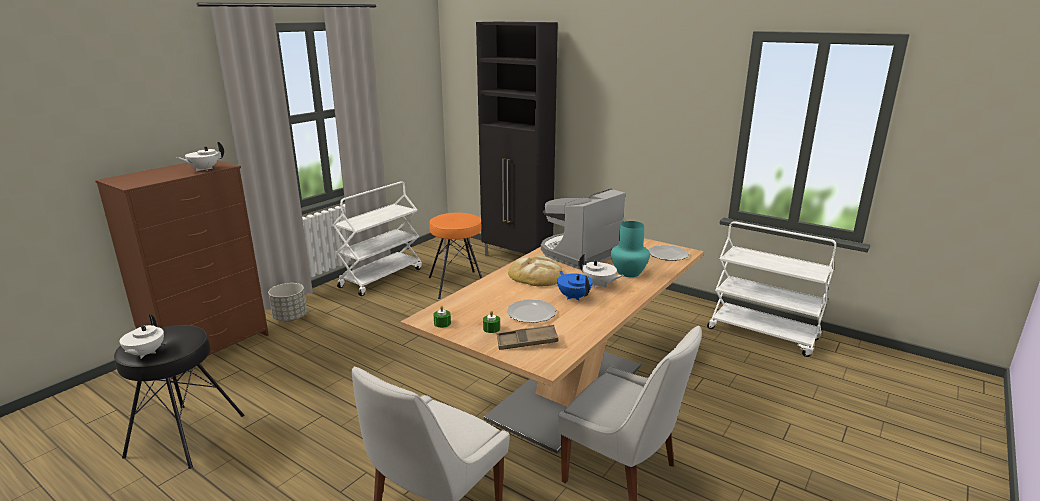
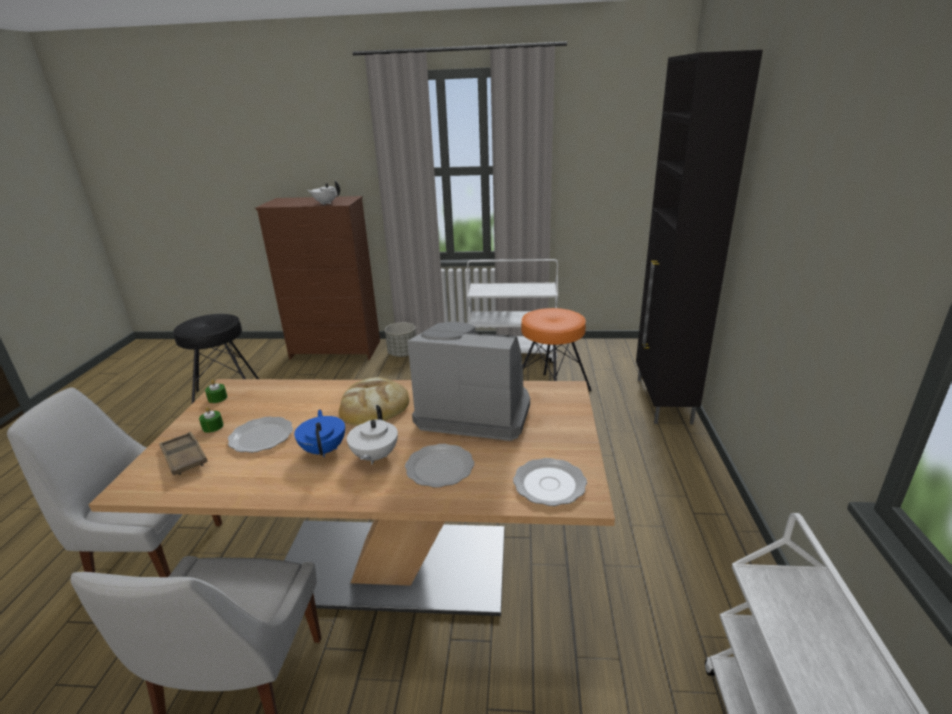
camera: 60 degrees right, 5 degrees up
(145, 353) = (186, 326): white teapot -> none
(574, 297) = (324, 449): blue teapot -> blue teapot turned 45 degrees counterclockwise
(628, 273) = (438, 468): turquoise vase -> plate

